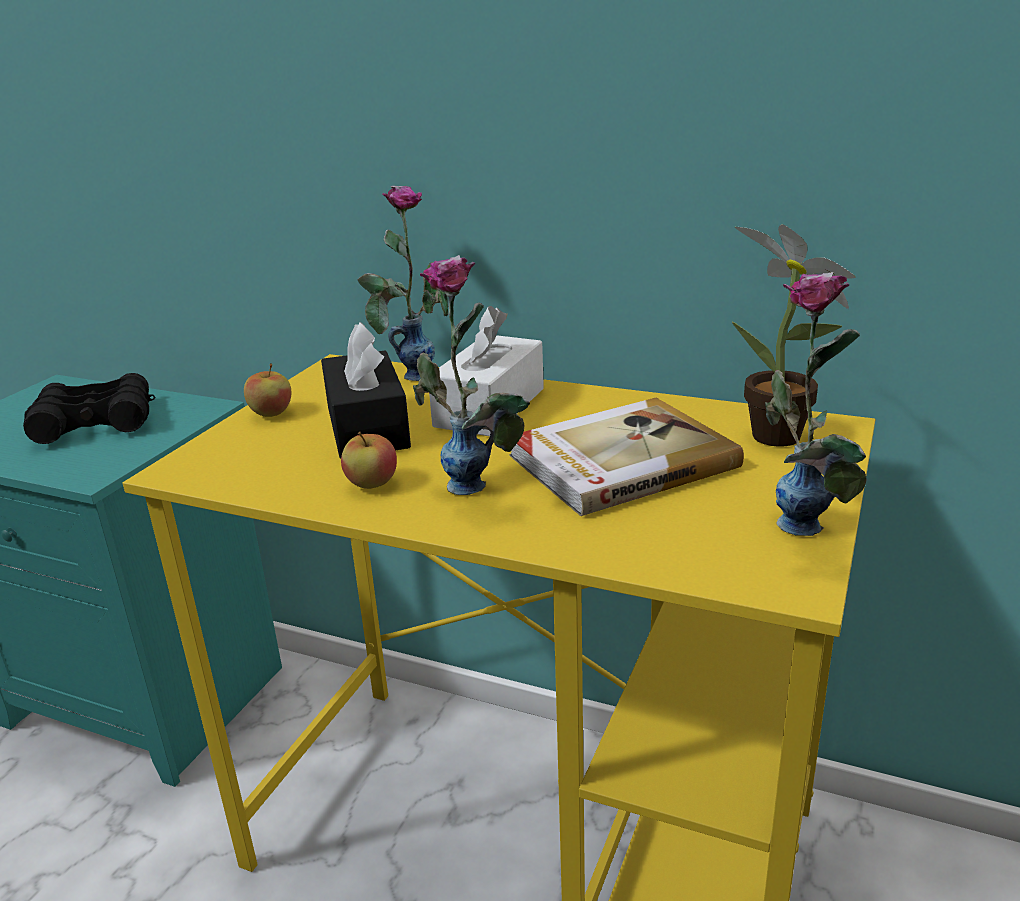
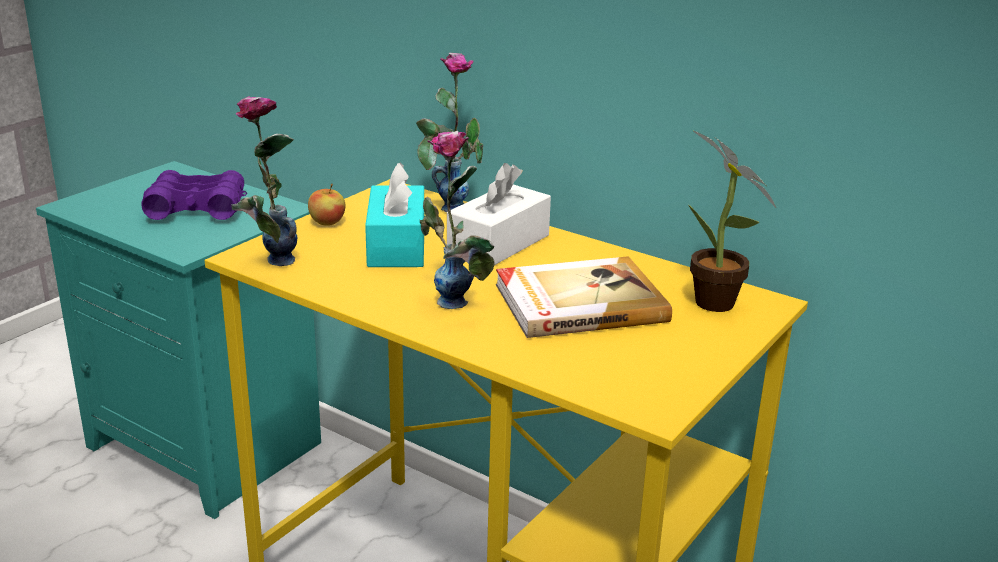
camera: 10 degrees right, 0 degrees up
(95, 423) = (196, 208): black binoculars -> purple binoculars
(367, 427) = (396, 245): black tissue box -> turquoise tissue box
(372, 484) = (383, 290): apple -> none
(800, 542) = (679, 383): vase -> vase (269, 268)

